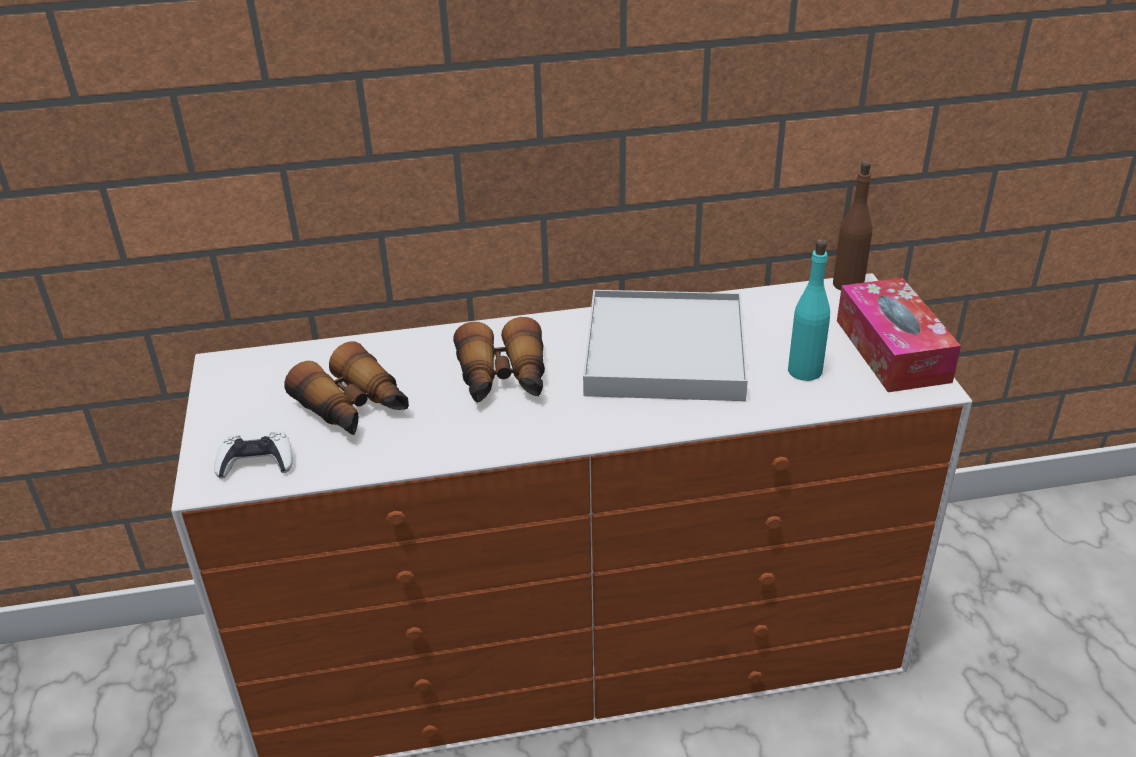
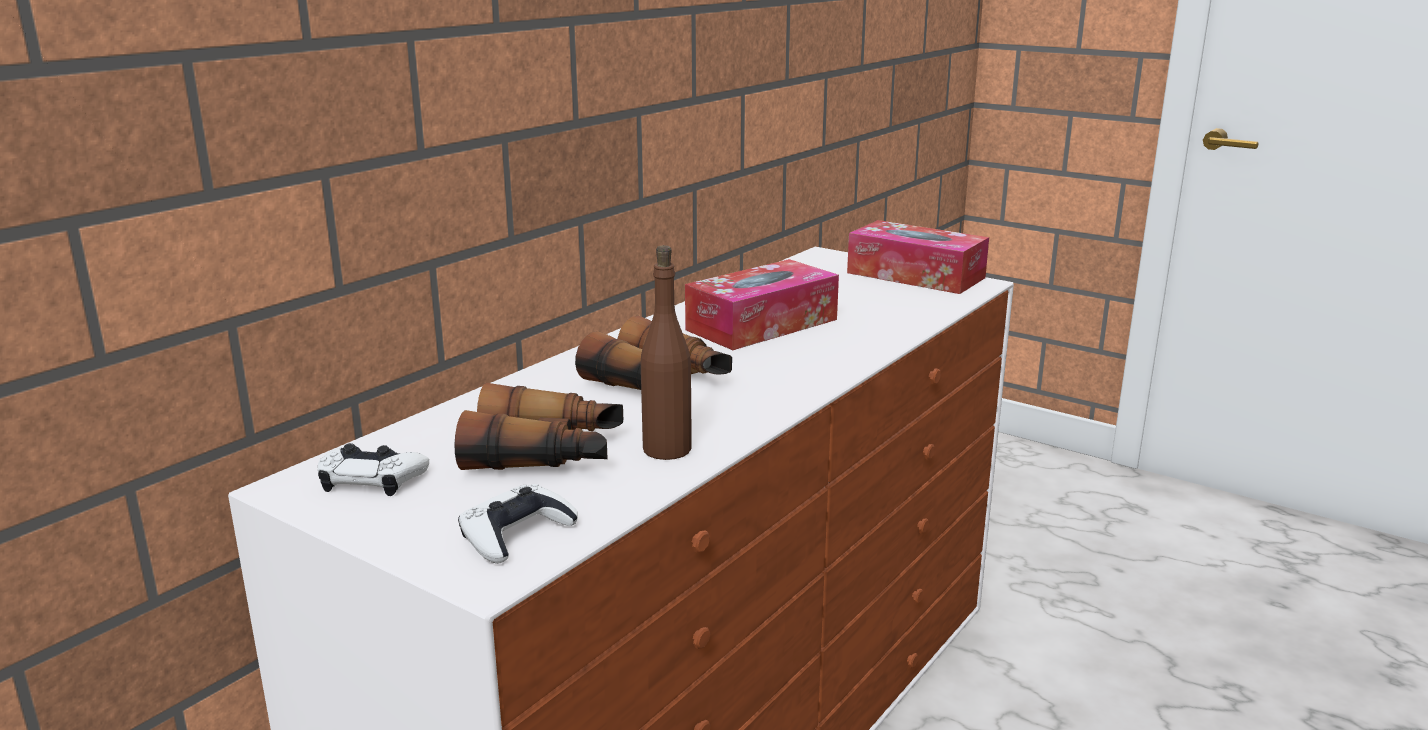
camera: 45 degrees left, 15 degrees down
(257, 380) = (372, 479): none -> white game controller
(664, 352) = (762, 325): white tray -> tissue box
(804, 370) = (884, 301): turquoise bottle -> none
(848, 284) = (812, 255): brown bottle -> brown bottle (666, 449)

